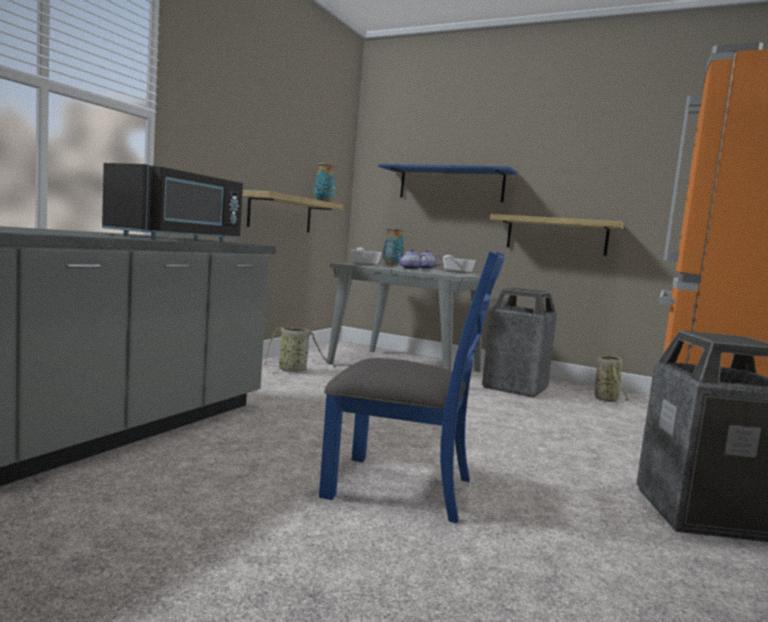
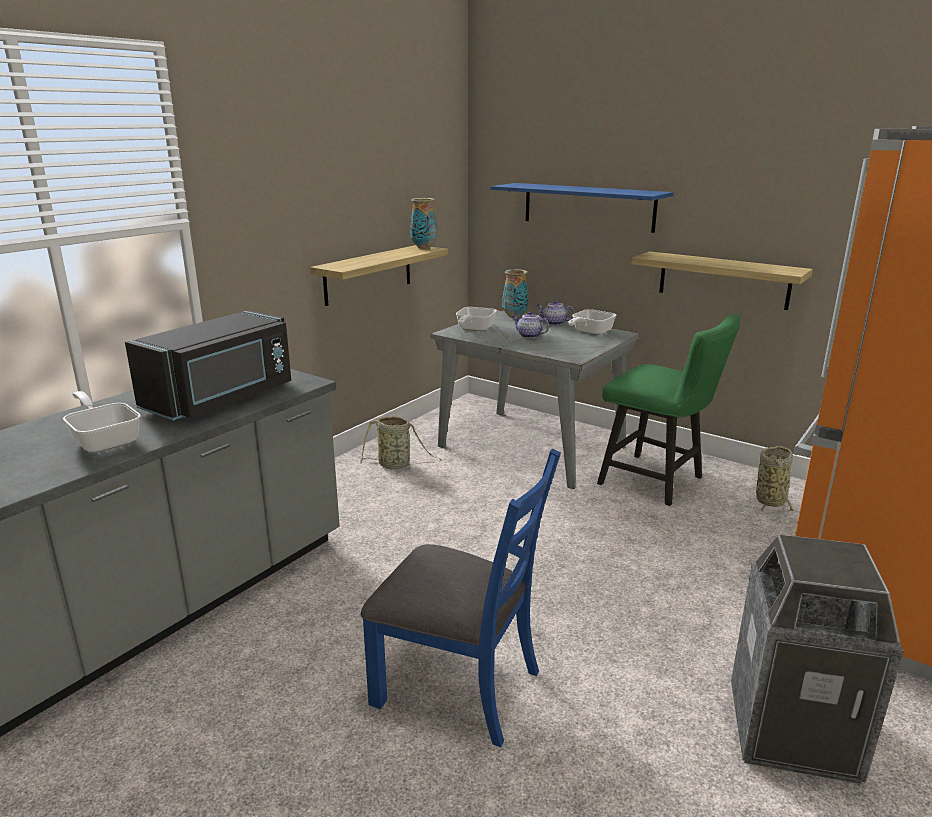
camera: 10 degrees right, 15 degrees up
(76, 233) = (105, 439): none -> frying pan
(515, 388) = (658, 482): trash can -> green chair

